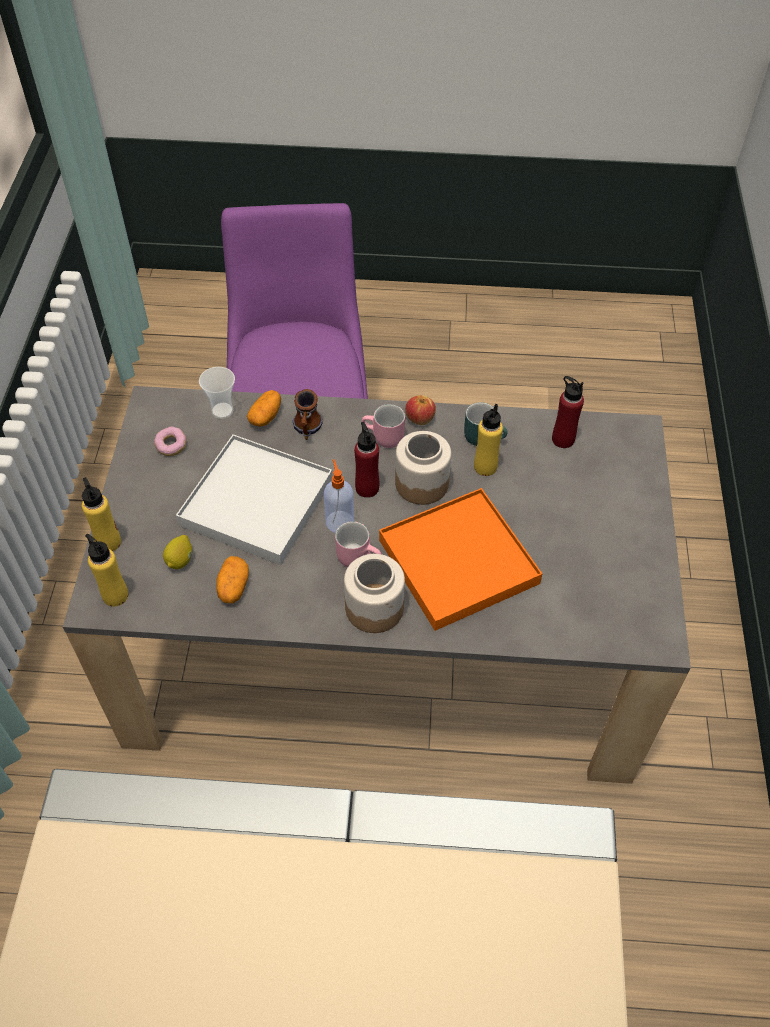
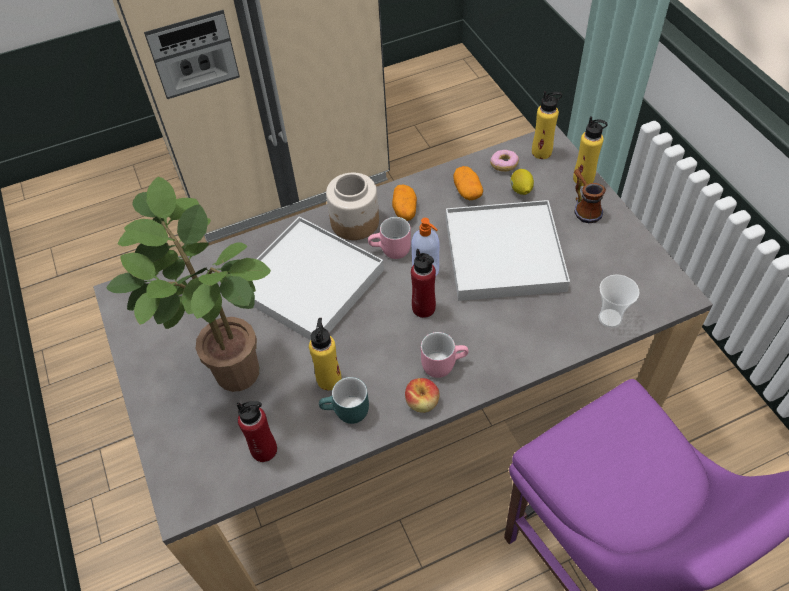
camera: 155 degrees right, 0 degrees up
(171, 446) = (617, 266): donut -> donut (504, 165)
(266, 416) = (567, 332): potato -> potato (404, 210)
(307, 430) = (518, 336): mug -> mug (583, 208)
(422, 483) = (378, 335): jar -> none
(457, 561) = (310, 282): orange tray -> white tray
(571, 511) = (229, 372): none -> potted plant

